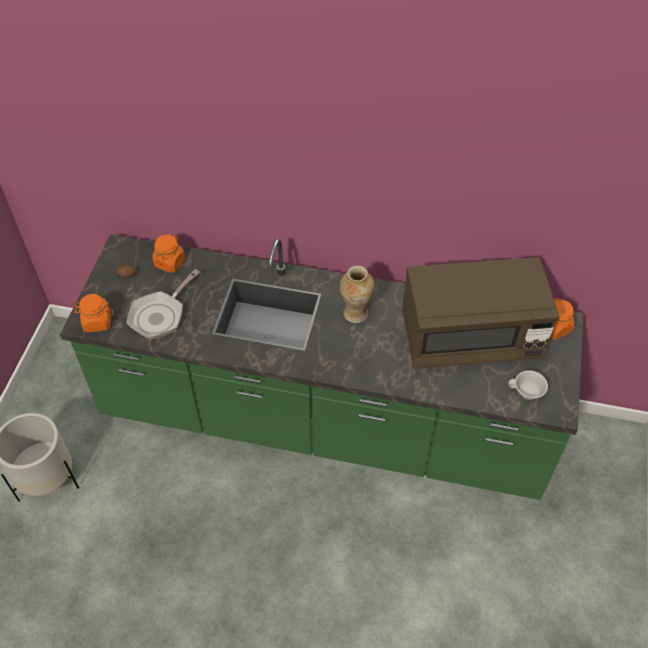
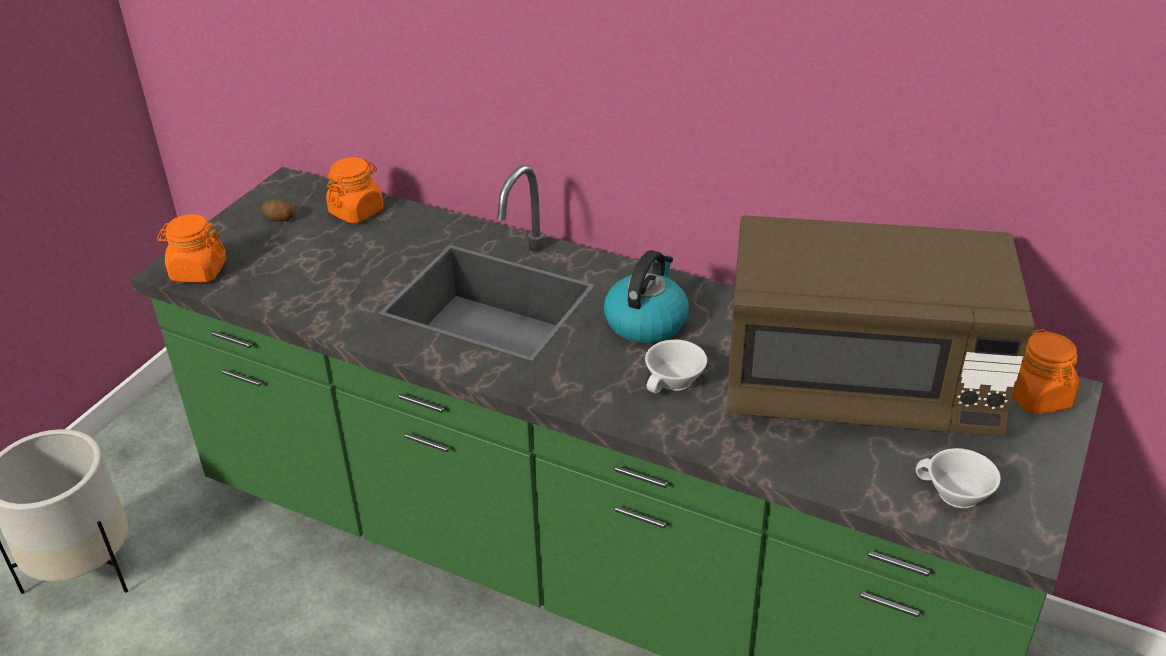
camera: 15 degrees right, 15 degrees down
(160, 315) = (304, 277): frying pan -> none
(355, 314) = (646, 321): vase -> kettle
(381, 350) = (675, 381): none -> white cup

